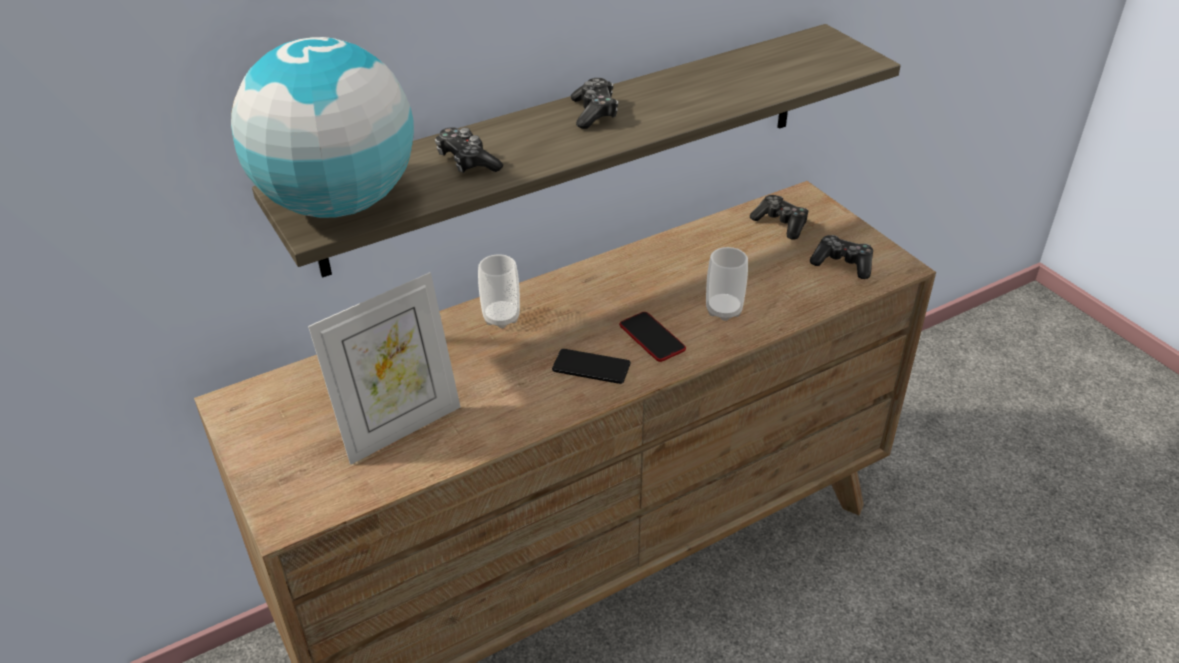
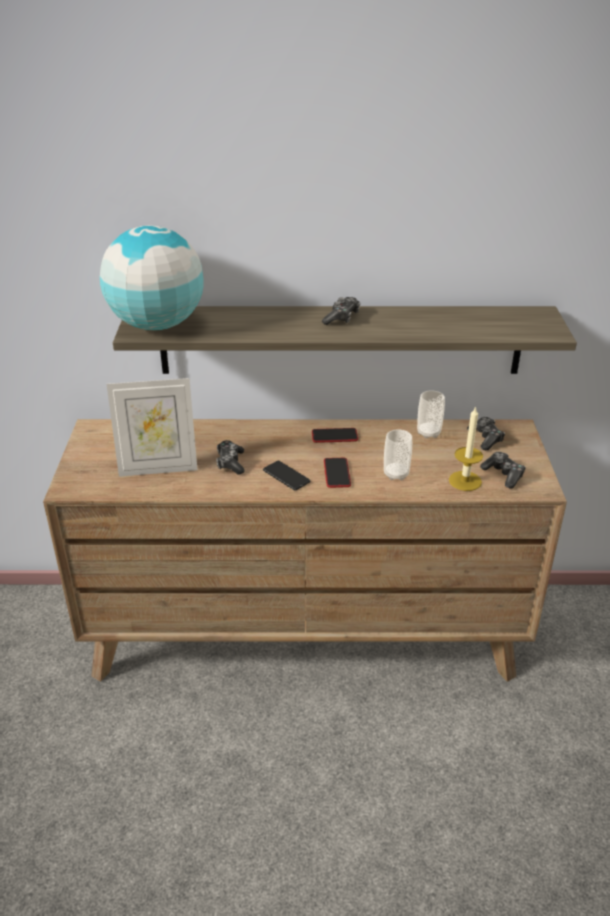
camera: 30 degrees right, 5 degrees down
(467, 161) = (243, 323): game controller -> game controller (230, 463)
(501, 318) = (262, 434): cup -> cup (428, 433)
(600, 286) = (334, 436): none -> phone
(809, 288) = (465, 481): none -> candle

